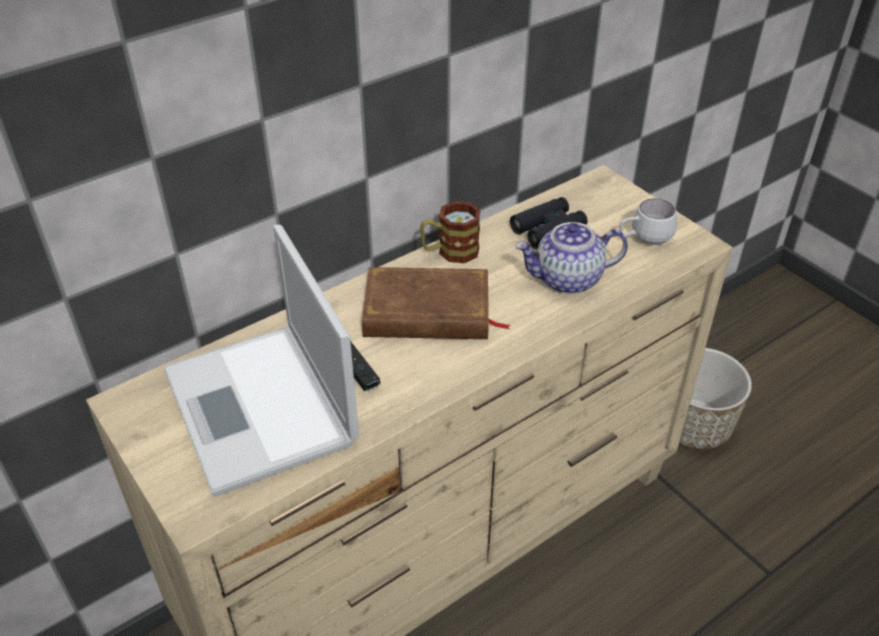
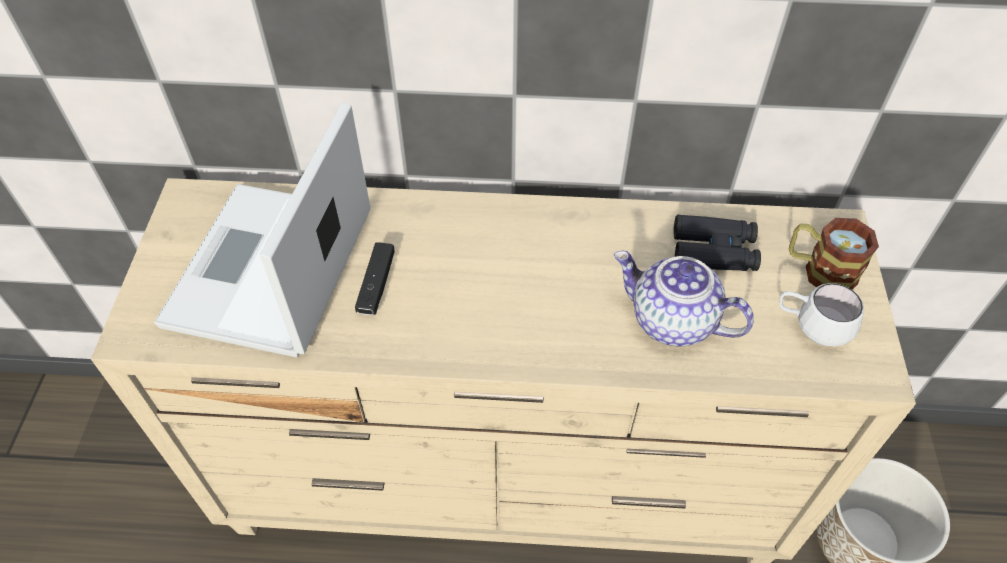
camera: 40 degrees right, 10 degrees up
(427, 312) = (497, 268): brown book -> none
(450, 252) = (586, 217): mug -> mug (819, 270)

